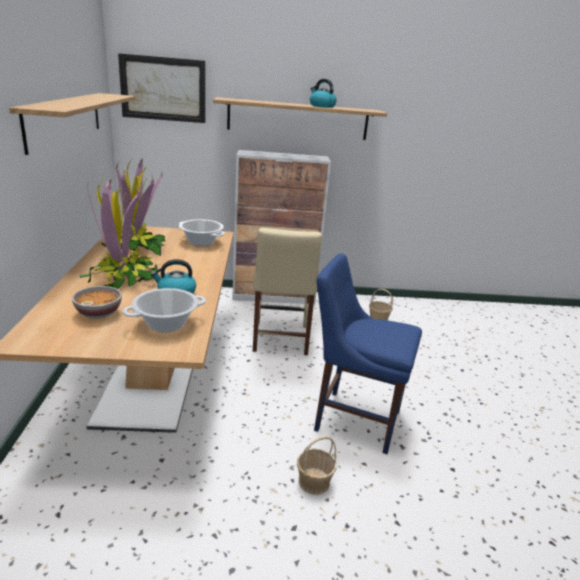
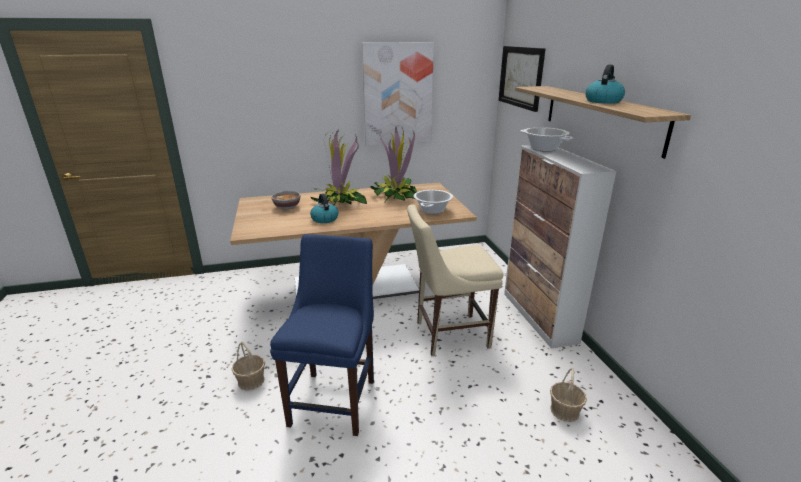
camera: 80 degrees right, 0 degrees up
(65, 119) = (398, 95): shelf -> picture
(166, 324) = (277, 224): cooking pot -> cooking pot (543, 148)

